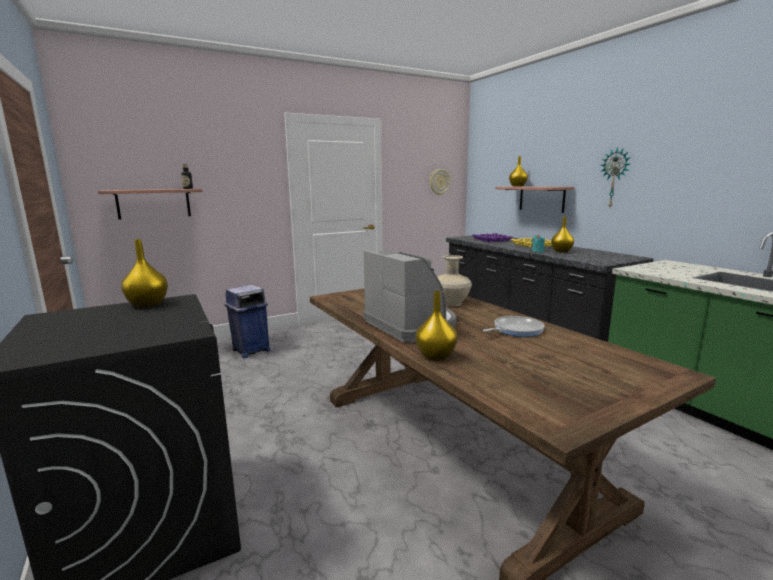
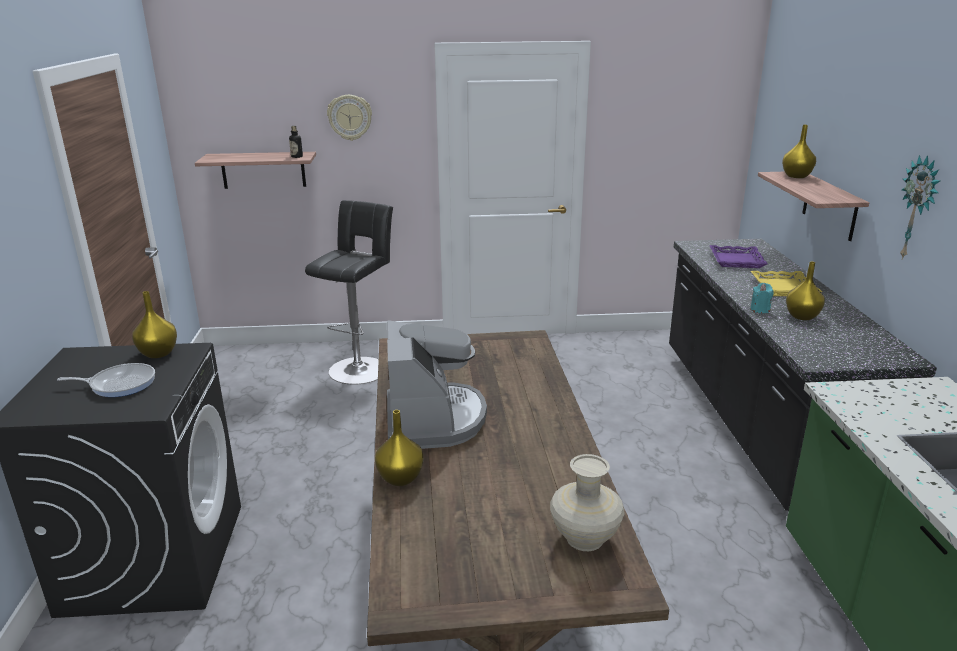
camera: 25 degrees right, 10 degrees up
(250, 351) = (360, 368): blue trash can -> black stool
(439, 182) = (694, 139): wall clock -> wall clock (350, 117)
(450, 303) = (526, 390): beige vase -> beige vase (584, 537)
(515, 330) = (540, 461): frying pan -> frying pan (119, 384)

